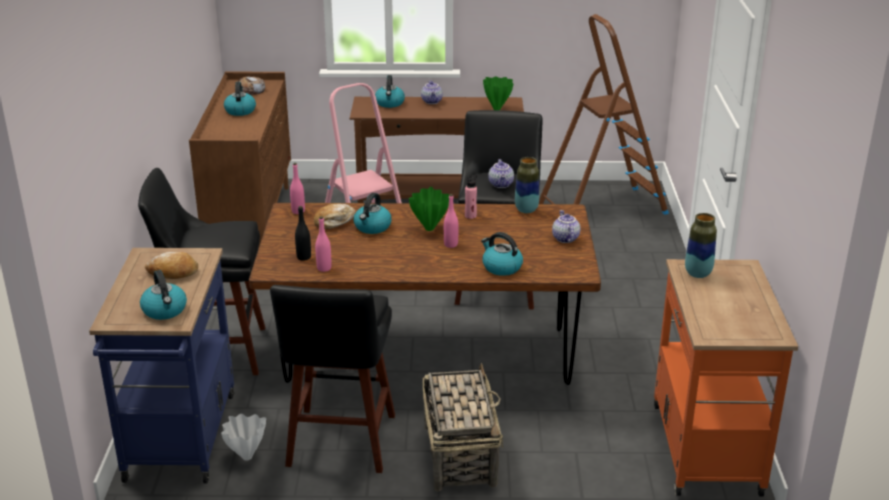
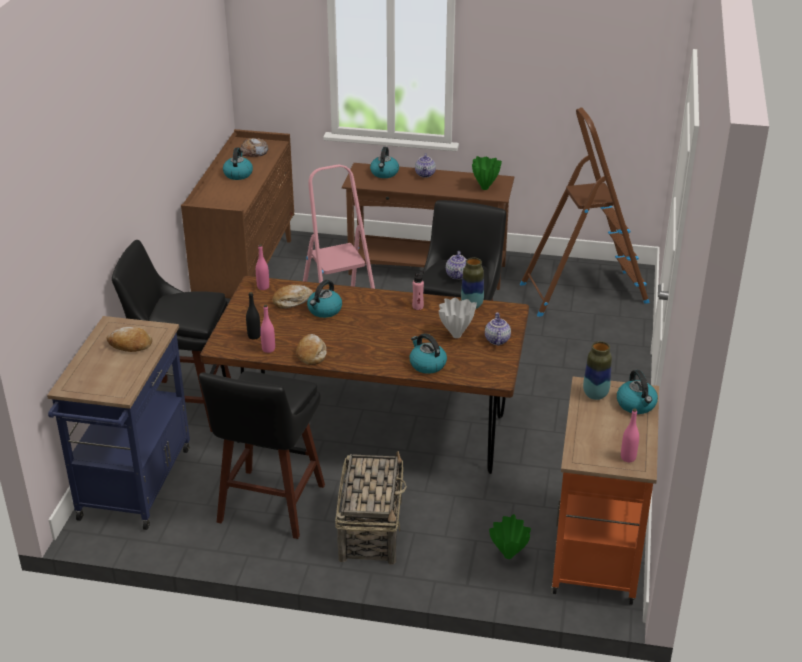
camera: 10 degrees right, 5 degrees up
(165, 310) = (114, 382): kettle -> kettle (636, 405)
(246, 457) = (185, 510): white vase -> white vase (455, 336)
(373, 268) = (311, 354): none -> bread
(429, 229) = (375, 317): green vase -> green vase (508, 556)
(450, 244) = (389, 336): pink bottle -> pink bottle (628, 458)

